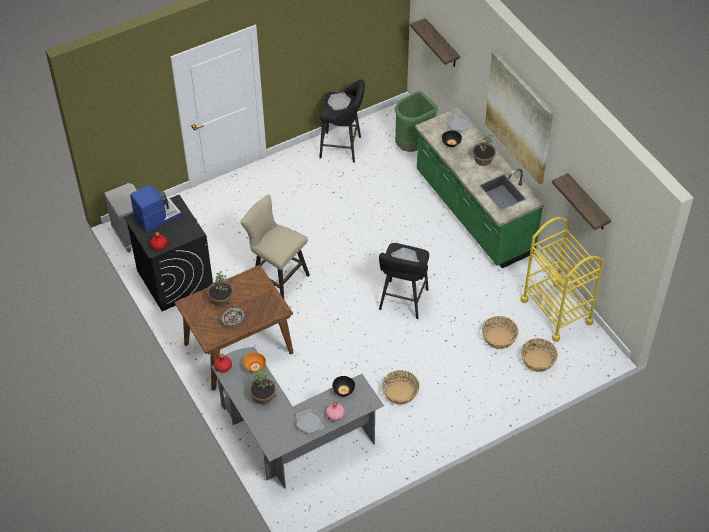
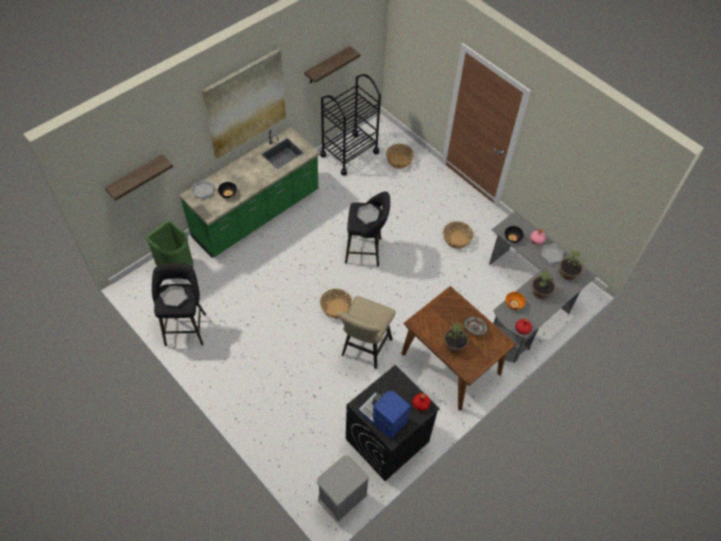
camera: 105 degrees left, 5 degrees up
(483, 160) = (246, 169): potted plant -> potted plant (568, 274)
(499, 338) = (384, 185): basket -> basket (335, 308)
(556, 311) = (349, 153): yellow cart -> black cart

